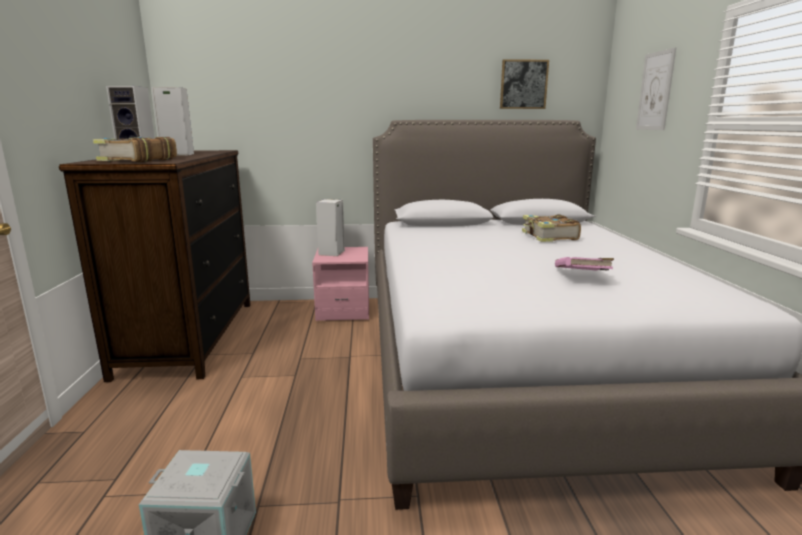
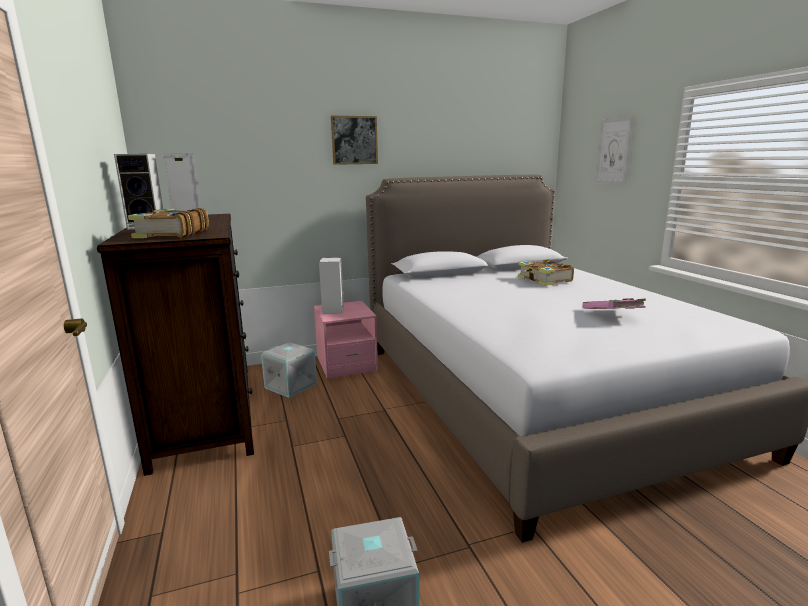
camera: 15 degrees left, 0 degrees up
(279, 323) = (291, 385): none -> grey storage box
(523, 84) = (493, 143): picture -> picture (354, 140)

